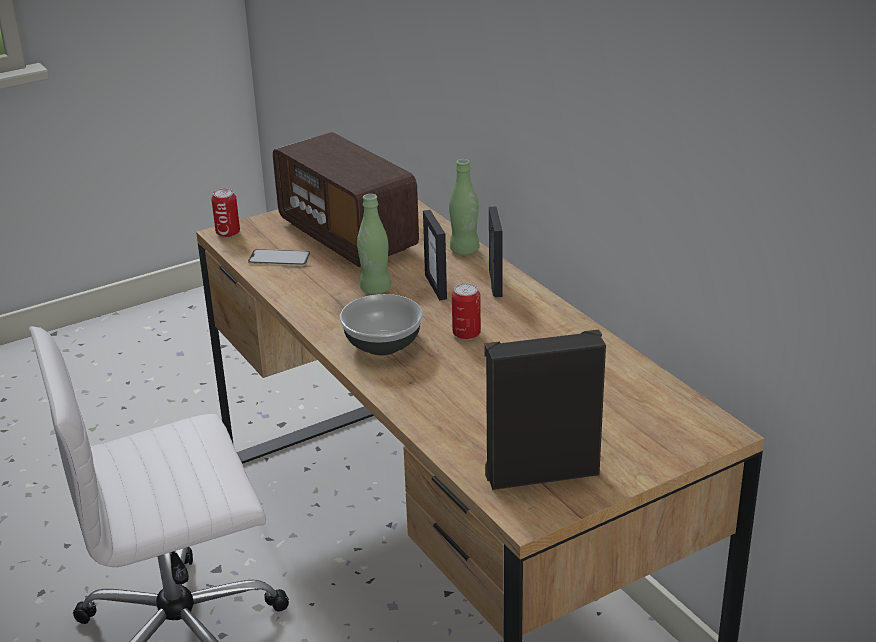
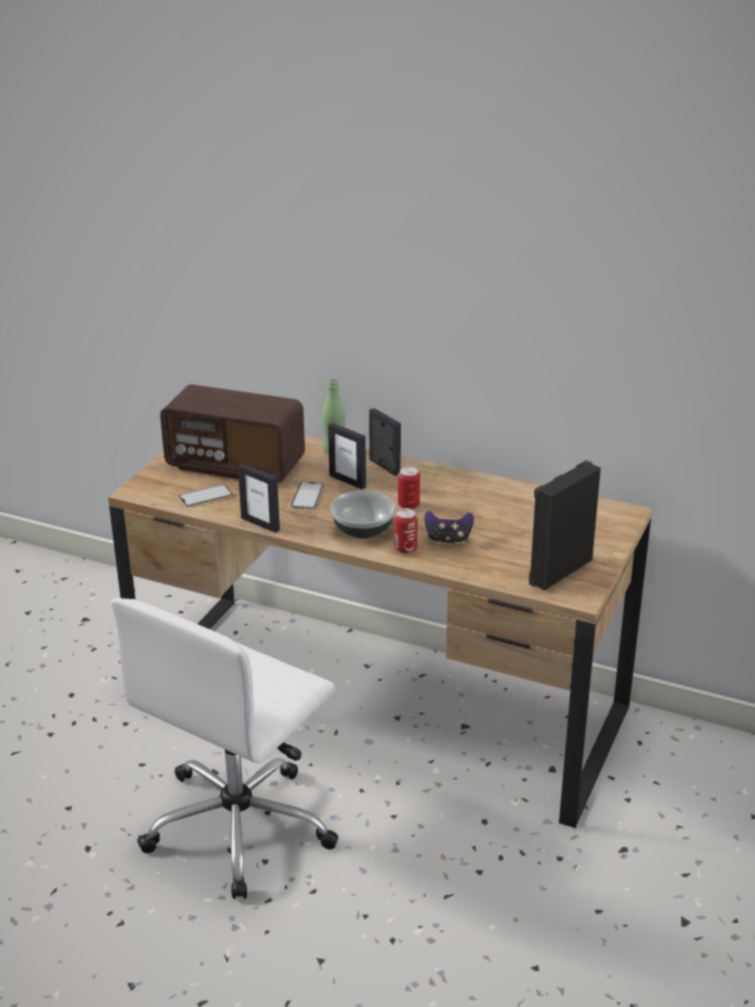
camera: 35 degrees left, 0 degrees up
(228, 233) = (137, 490): can -> can (405, 548)
(292, 303) = (260, 524): none -> picture frame
(375, 289) = (307, 496): green bottle -> phone
(458, 389) = (448, 540): none -> game controller

